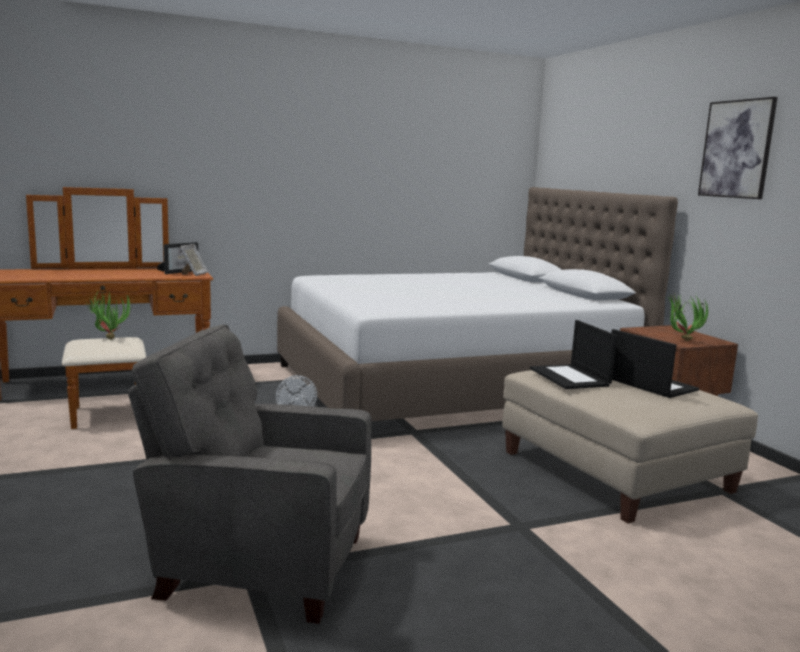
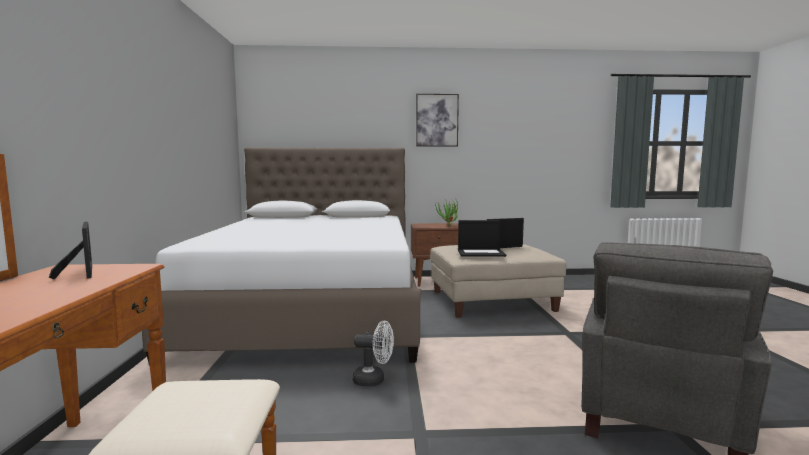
camera: 70 degrees left, 5 degrees down
(109, 337) = (162, 398): potted plant -> none
(194, 274) = (123, 268): picture frame -> none

